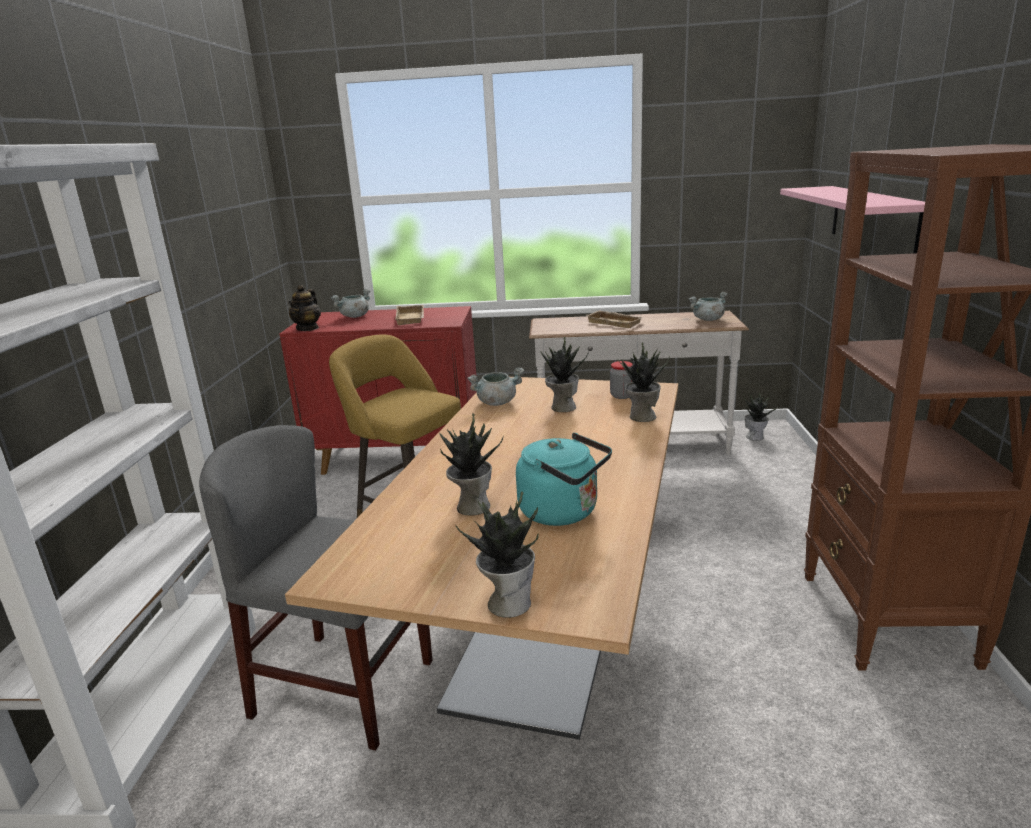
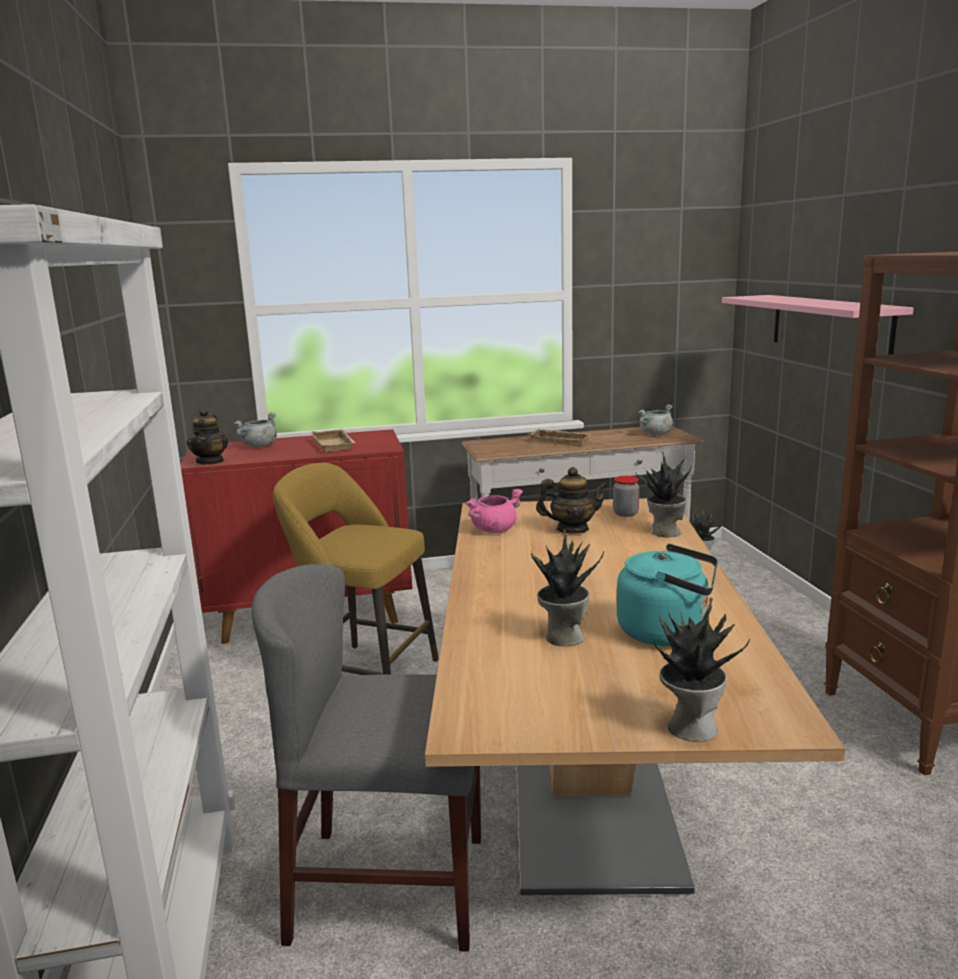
camera: 15 degrees left, 5 degrees down
(497, 402) = (494, 530): grey cooking pot -> pink cooking pot
(562, 407) = (572, 529): potted plant -> teapot

